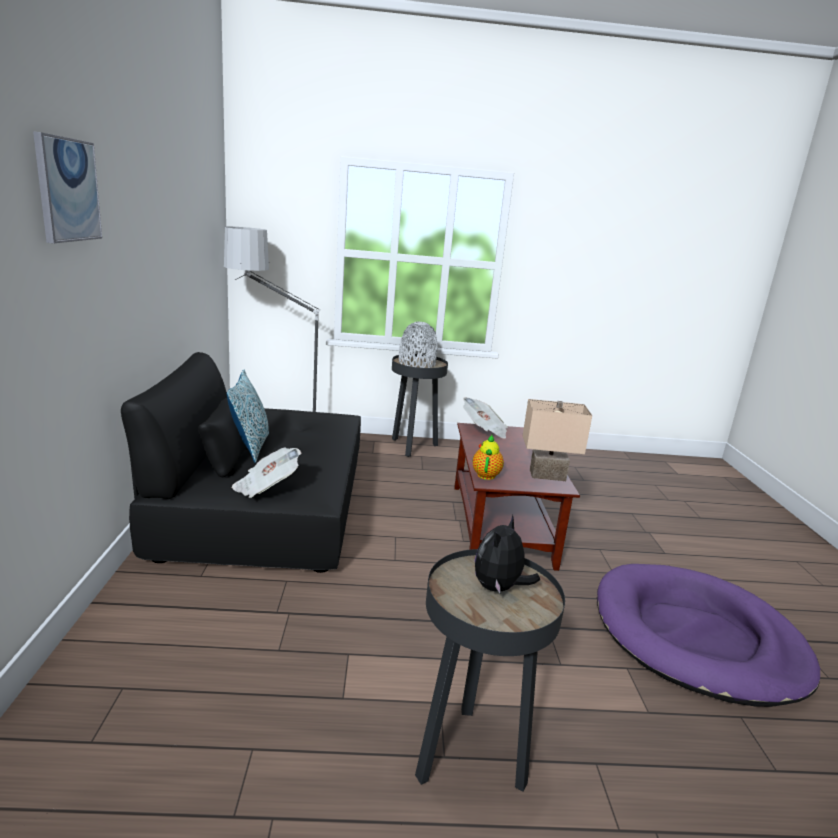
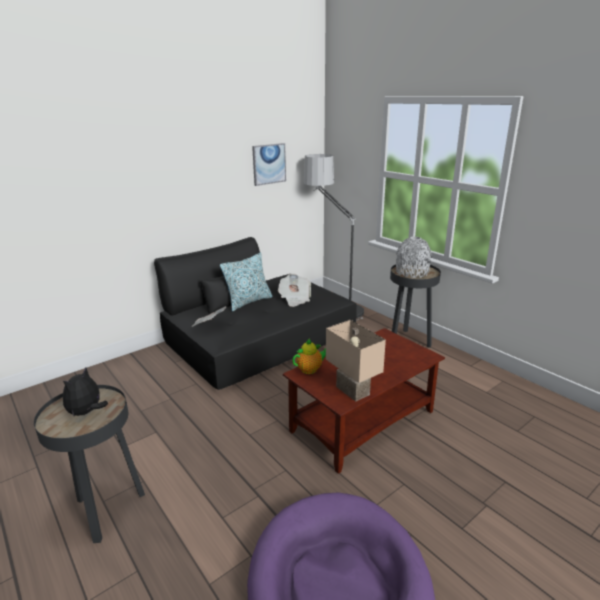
camera: 55 degrees right, 5 degrees up
(67, 190) = (113, 151): picture -> picture (269, 164)
(484, 430) = (389, 341): newspaper -> newspaper (295, 299)
(499, 588) = (87, 412): plush toy -> plush toy turned 60 degrees counterclockwise

